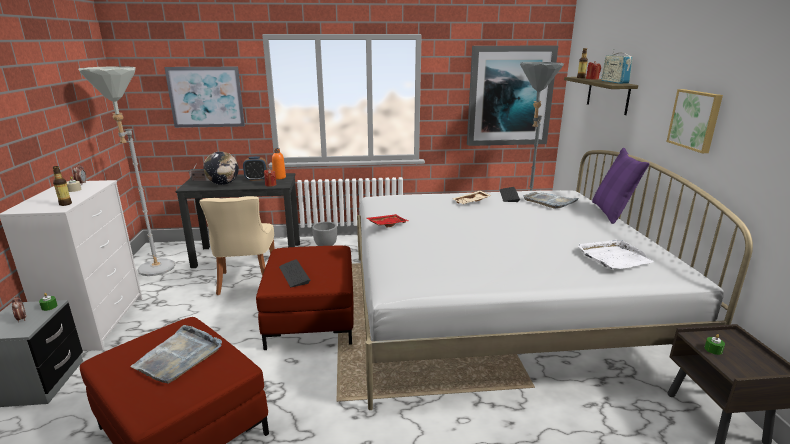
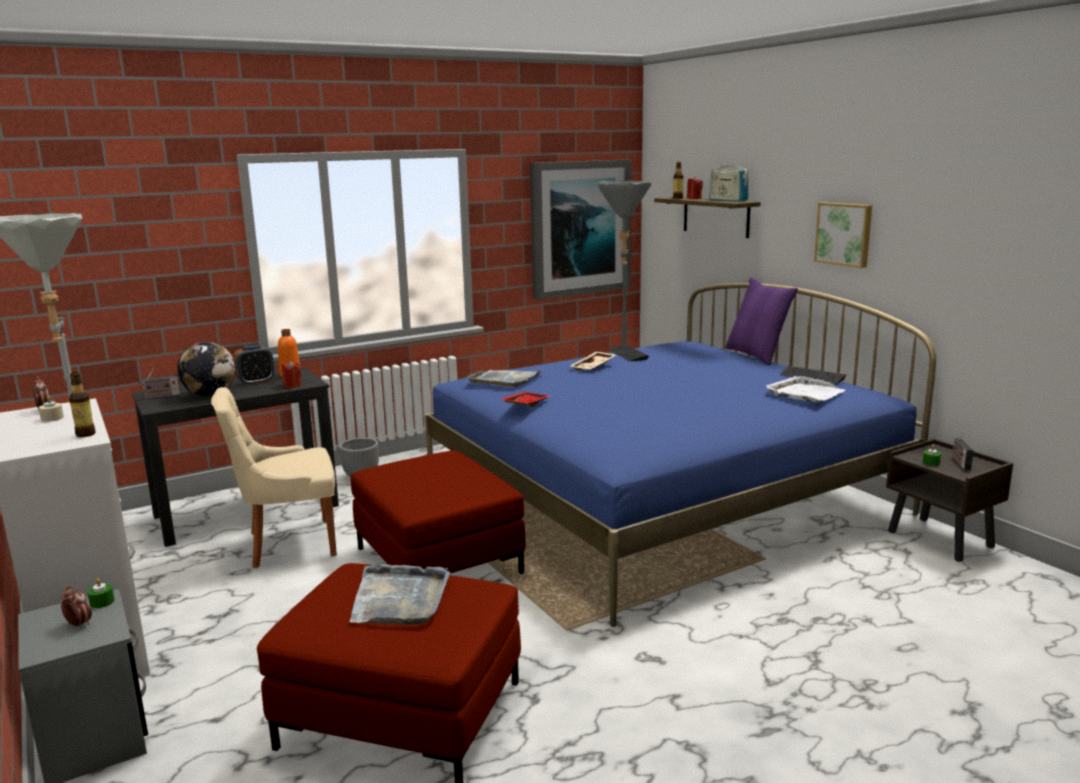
camera: 25 degrees left, 5 degrees down
(206, 97) = (144, 259): picture -> none
(246, 282) = (288, 544): beige chair -> beige chair turned 105 degrees clockwise
(294, 274) = (430, 491): keyboard -> keyboard (812, 376)
(497, 308) = (660, 498): white bed -> blue bed
(550, 201) = (681, 353): grey tray -> grey tray (505, 379)
(745, 358) = (960, 463): none -> radio

